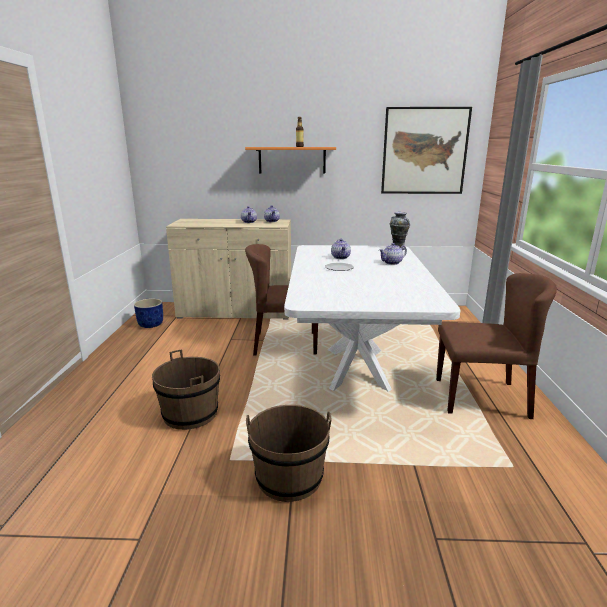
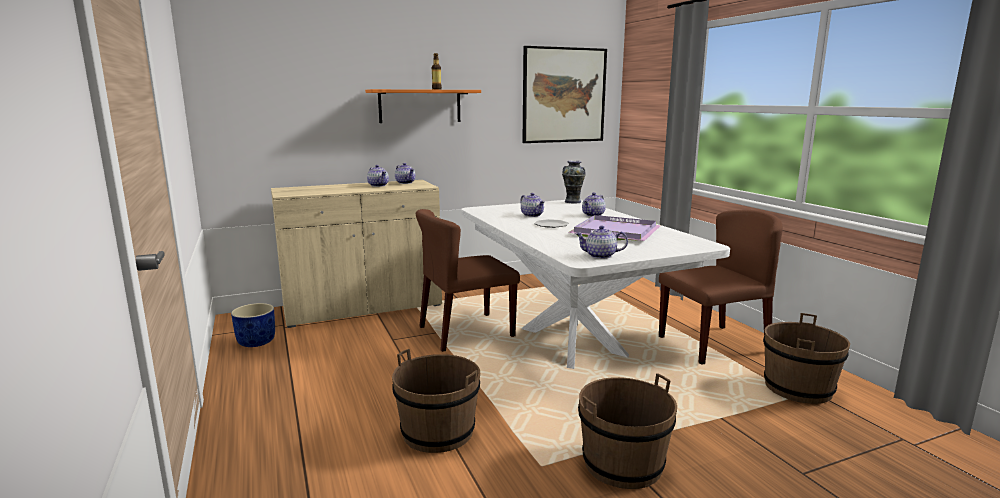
camera: 25 degrees left, 5 degrees down
(325, 301) = (600, 256): none -> teapot
(382, 281) = (617, 232): none -> purple tray
(523, 460) = (798, 388): none -> brown bucket

